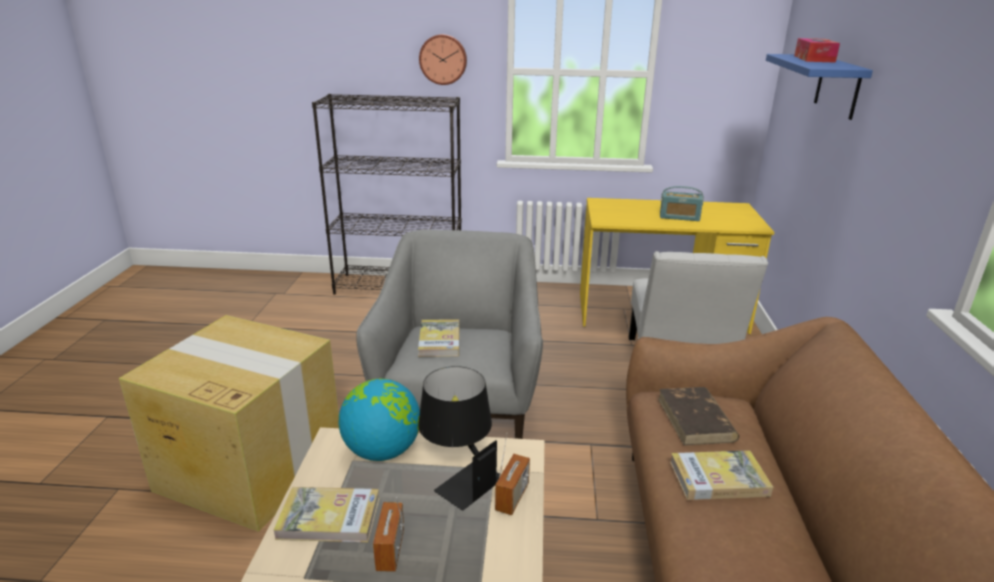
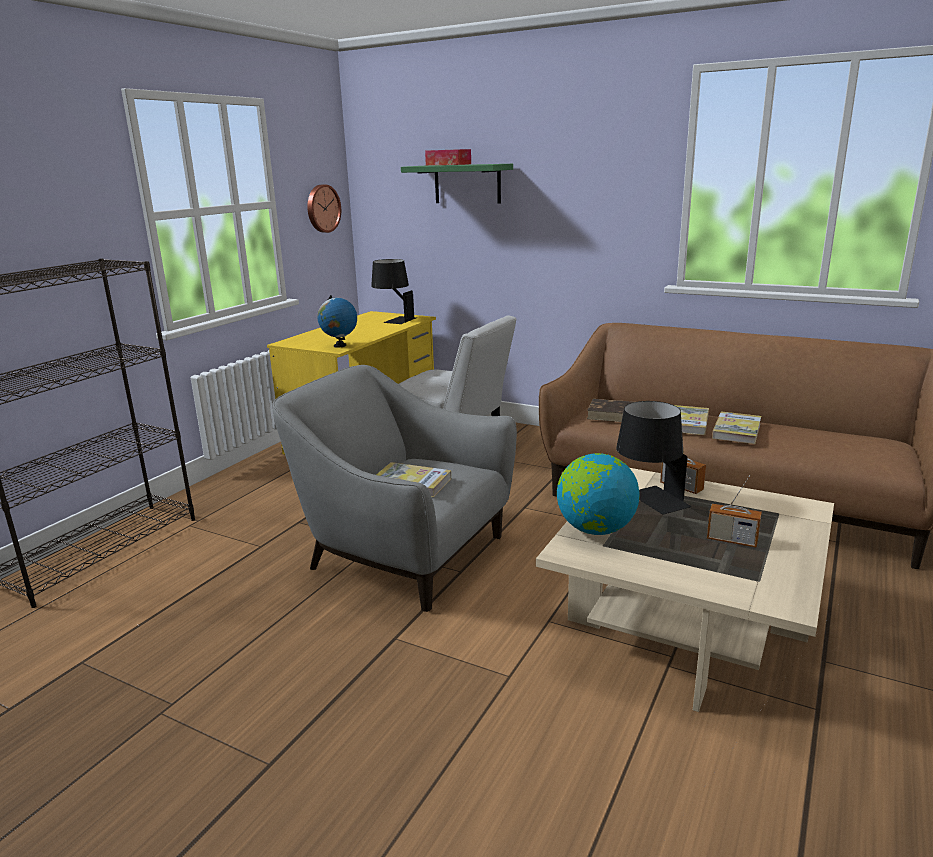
camera: 65 degrees left, 5 degrees down
(249, 466) = (412, 723): cardboard box -> none
(329, 518) = (685, 563): book -> book (736, 431)
(443, 59) = (67, 210): wall clock -> wall clock (322, 208)
(613, 219) = (339, 346): none -> globe
(679, 217) = (368, 330): radio -> none
(731, 218) = (394, 319): none -> black table lamp
(837, 86) = (467, 184): blue shelf -> green shelf

